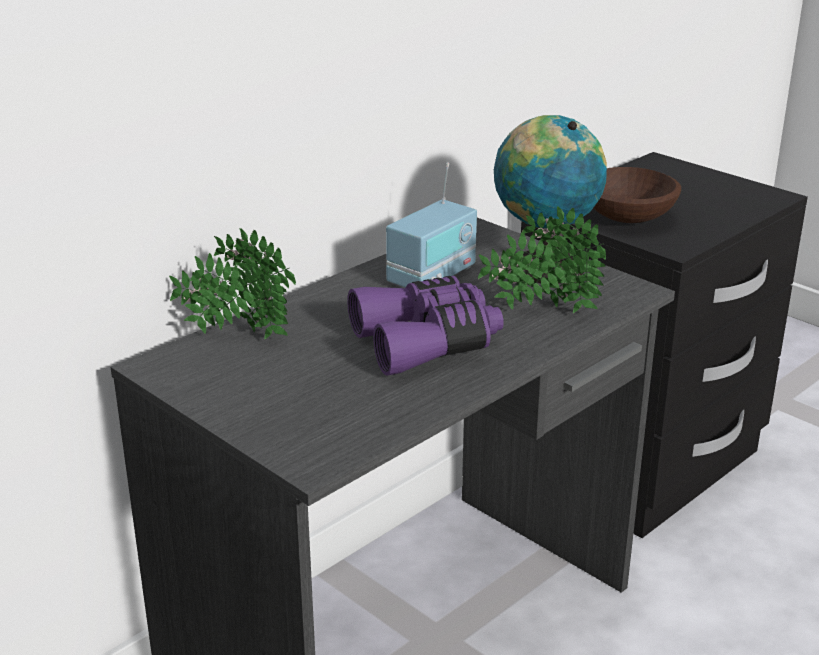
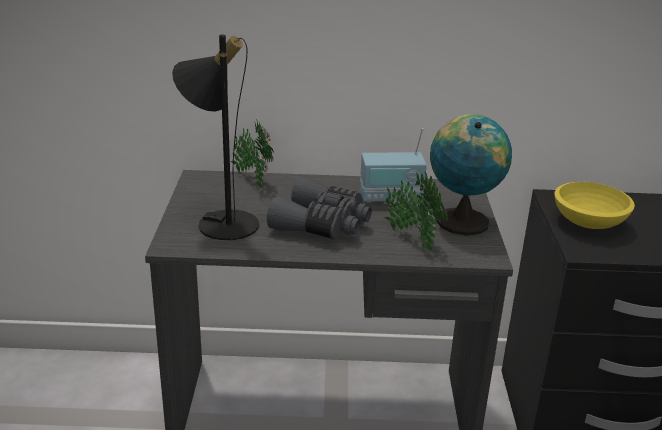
camera: 45 degrees right, 0 degrees up
(307, 400) = (221, 220): none -> black table lamp
(427, 342) = (322, 225): purple binoculars -> grey binoculars
(629, 217) = (590, 223): brown bowl -> yellow bowl

